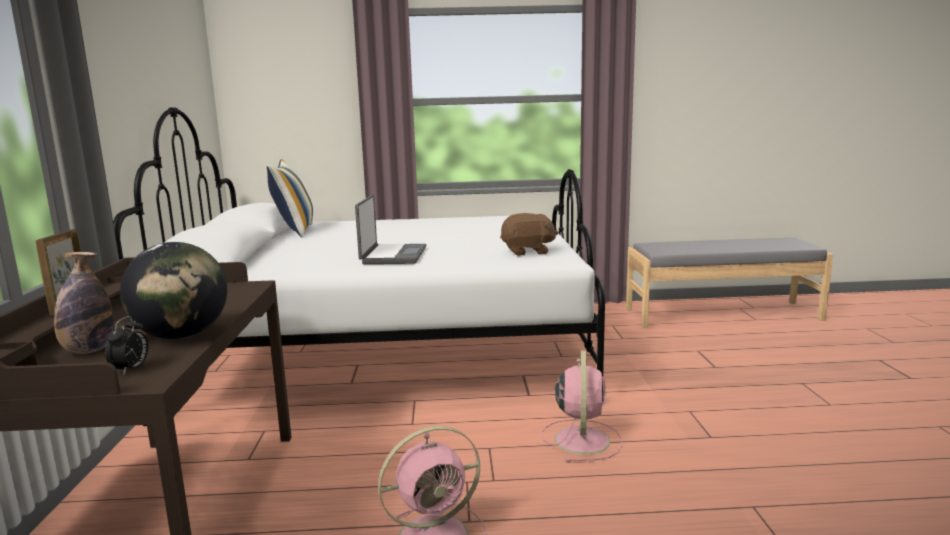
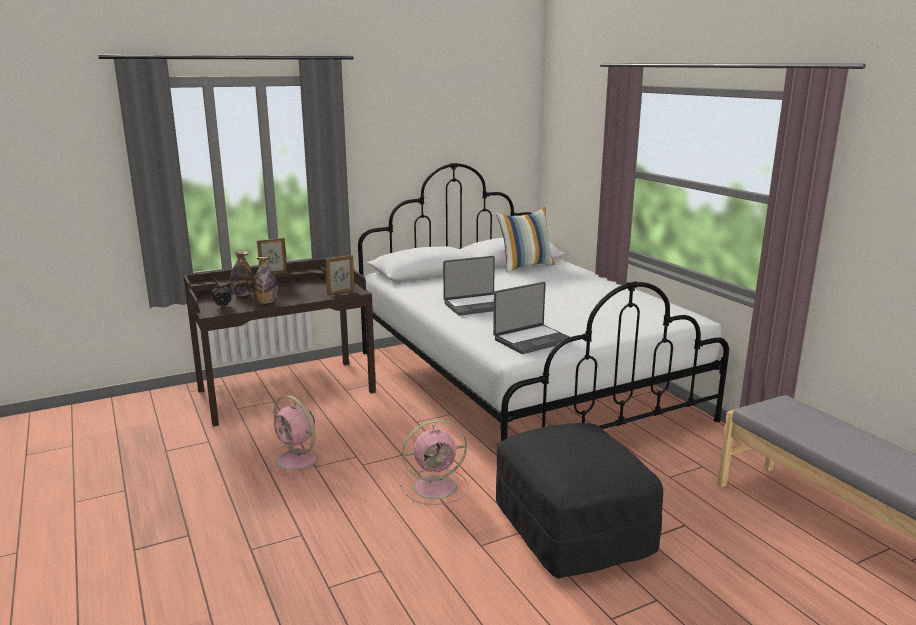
camera: 65 degrees right, 5 degrees up
(182, 336) = (266, 302): globe -> bottle
(237, 292) = (341, 293): none -> picture frame
(528, 252) = (531, 340): brown plush toy -> laptop
(695, 390) = (573, 530): none -> black ottoman

